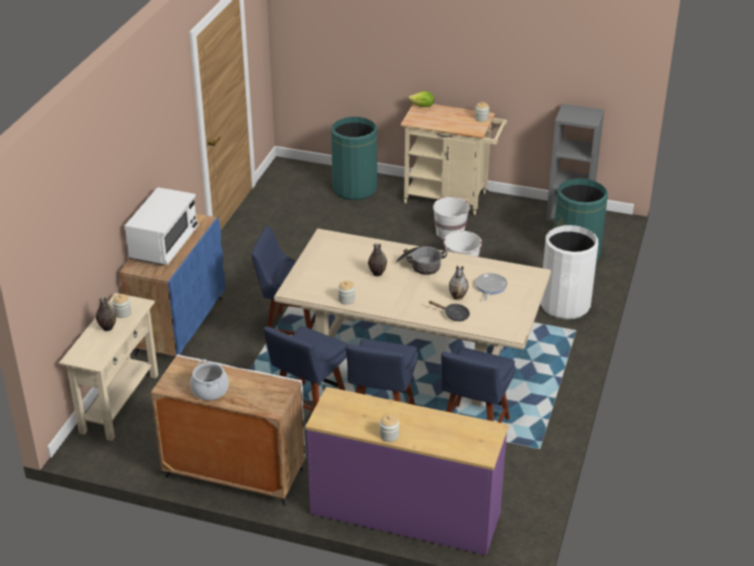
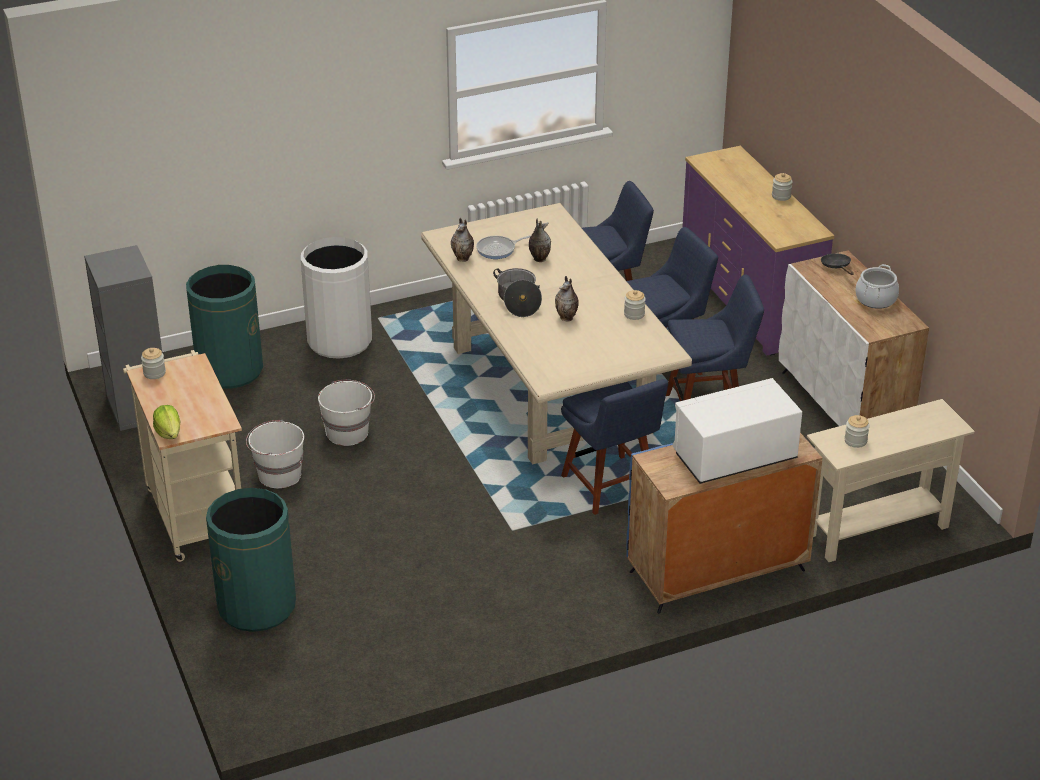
camera: 130 degrees left, 0 degrees up
(107, 328) = (889, 435): vase -> vase (463, 258)
(454, 315) = (570, 250): black frying pan -> black frying pan (837, 266)

